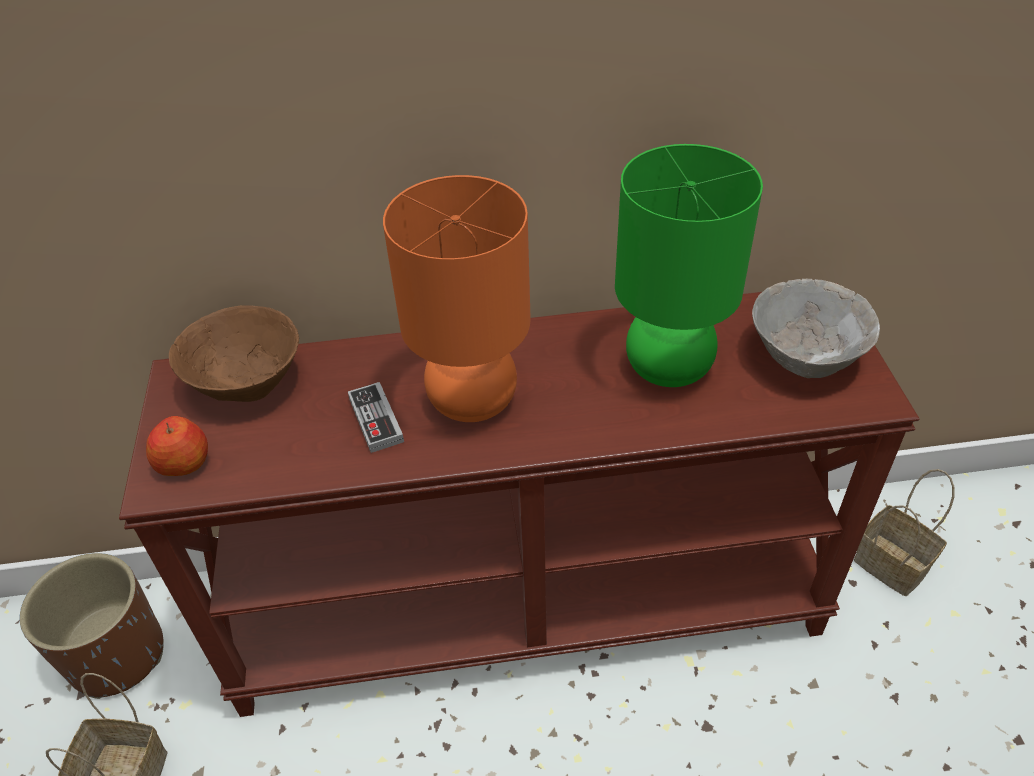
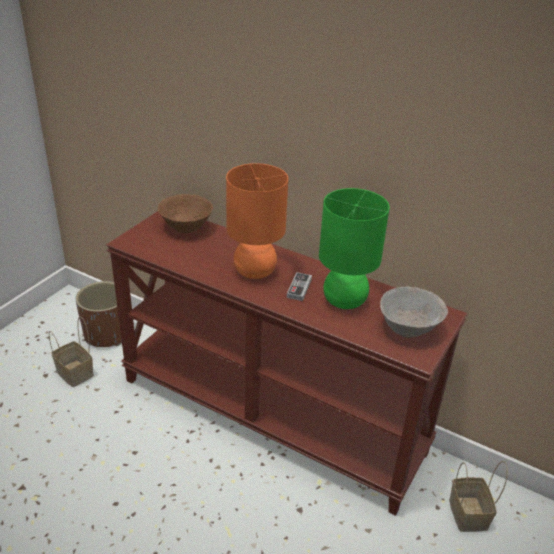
camera: 35 degrees right, 10 degrees down
(184, 462) = (140, 239): apple -> none
(376, 420) = (214, 260): game controller -> game controller (299, 288)

